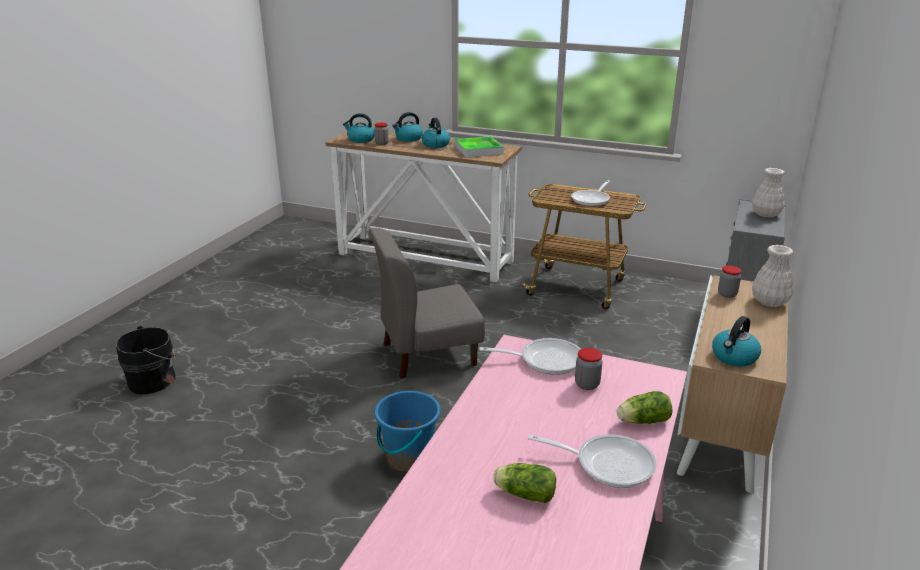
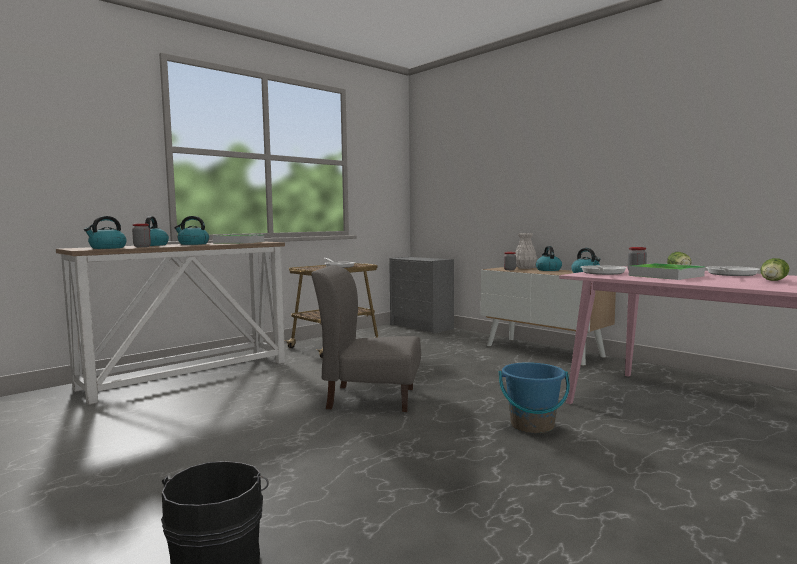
camera: 65 degrees left, 20 degrees down
(428, 354) = (371, 398): grey chair -> grey chair turned 90 degrees clockwise
(543, 407) = (666, 276): none -> tray
(763, 322) = (548, 270): none -> kettle
(765, 214) = (419, 258): white vase -> none

